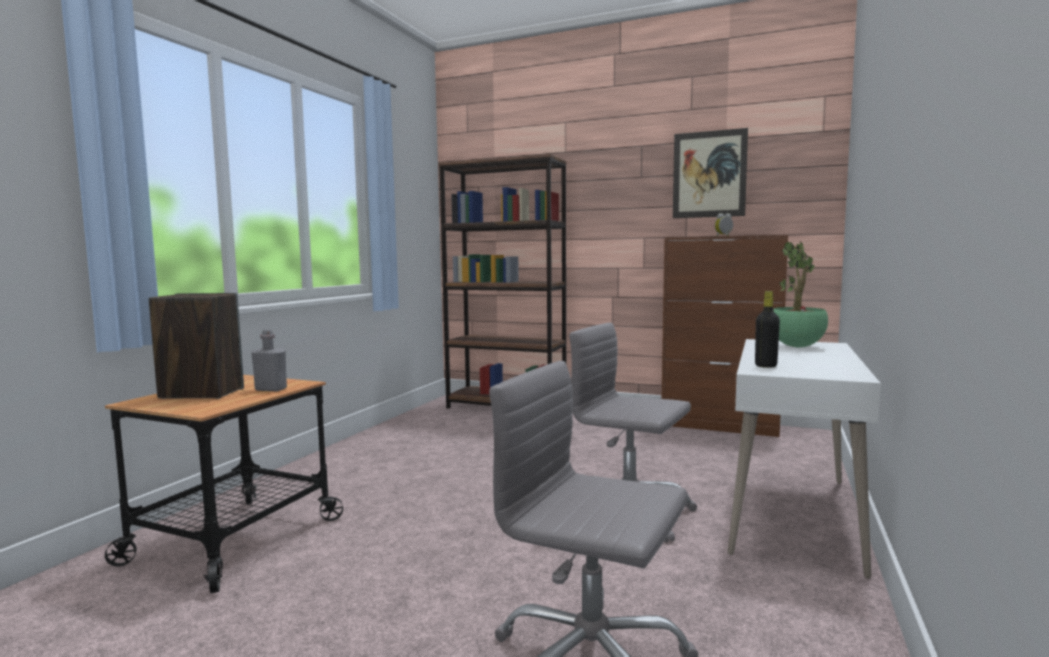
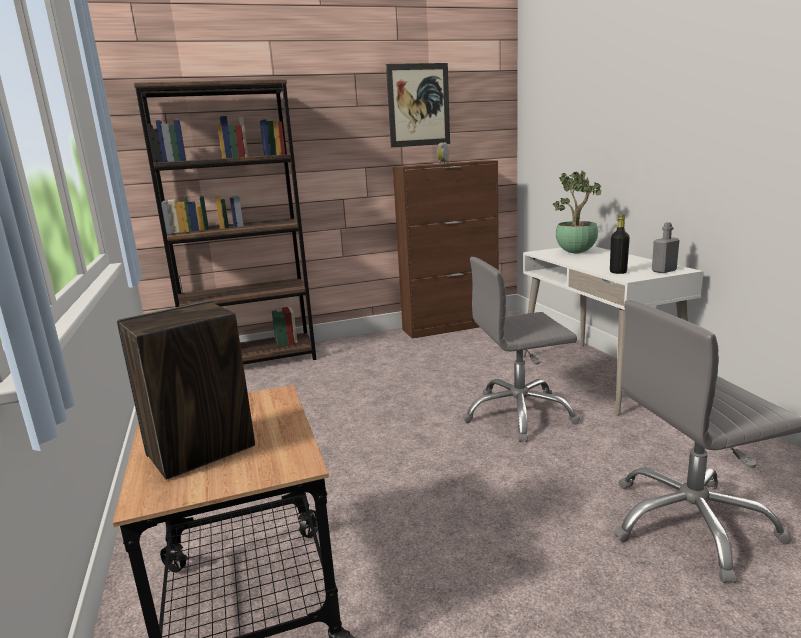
camera: 40 degrees left, 10 degrees up
(271, 389) = (269, 413): grey bottle -> grey bottle (664, 271)

